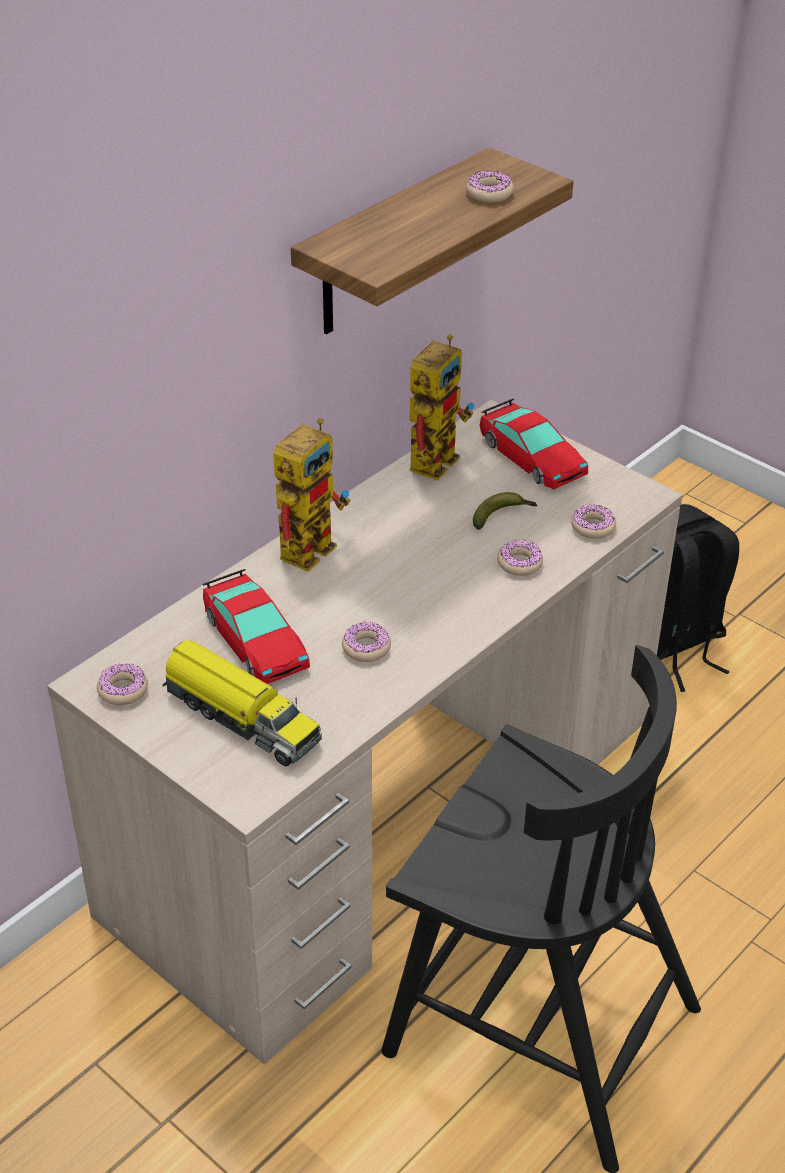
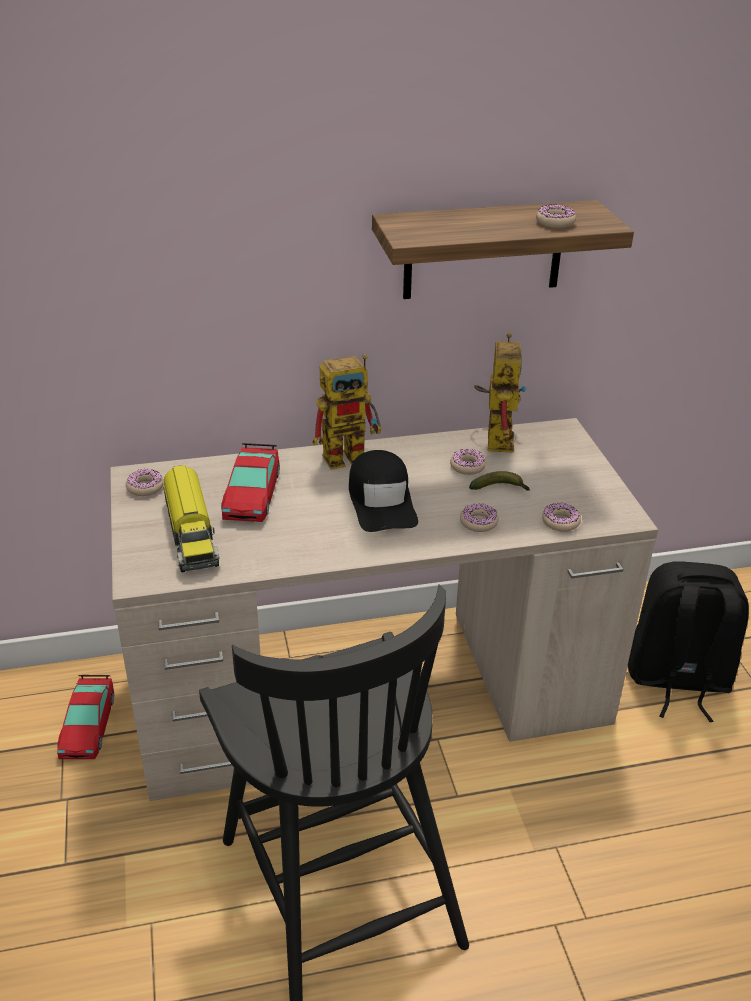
camera: 35 degrees right, 5 degrees down
(366, 648) = (314, 528): donut -> donut (467, 466)
(401, 584) = (381, 501): none -> black cap
(435, 456) = (495, 436): toy robot -> toy robot turned 60 degrees counterclockwise
(531, 457) = (564, 462): toy car -> toy car (87, 725)

